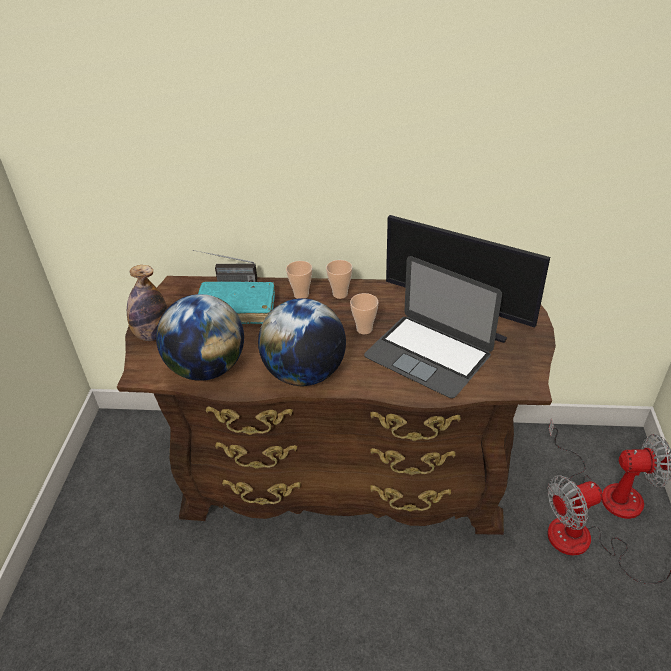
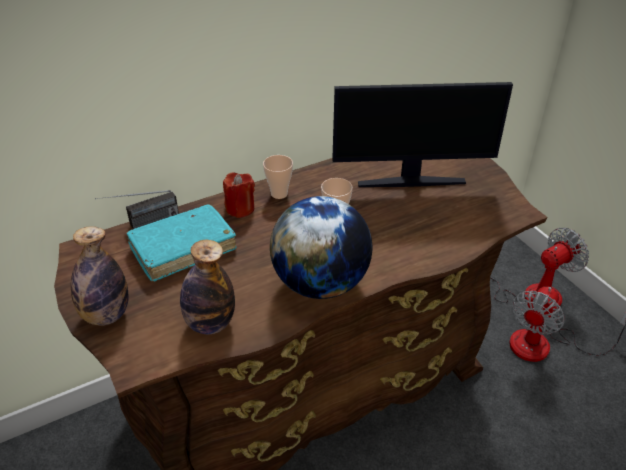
camera: 35 degrees left, 0 degrees up
(207, 368) = (210, 323): globe -> bottle
(301, 295) = (240, 208): cup -> red candle
(428, 355) = (415, 219): laptop -> none

